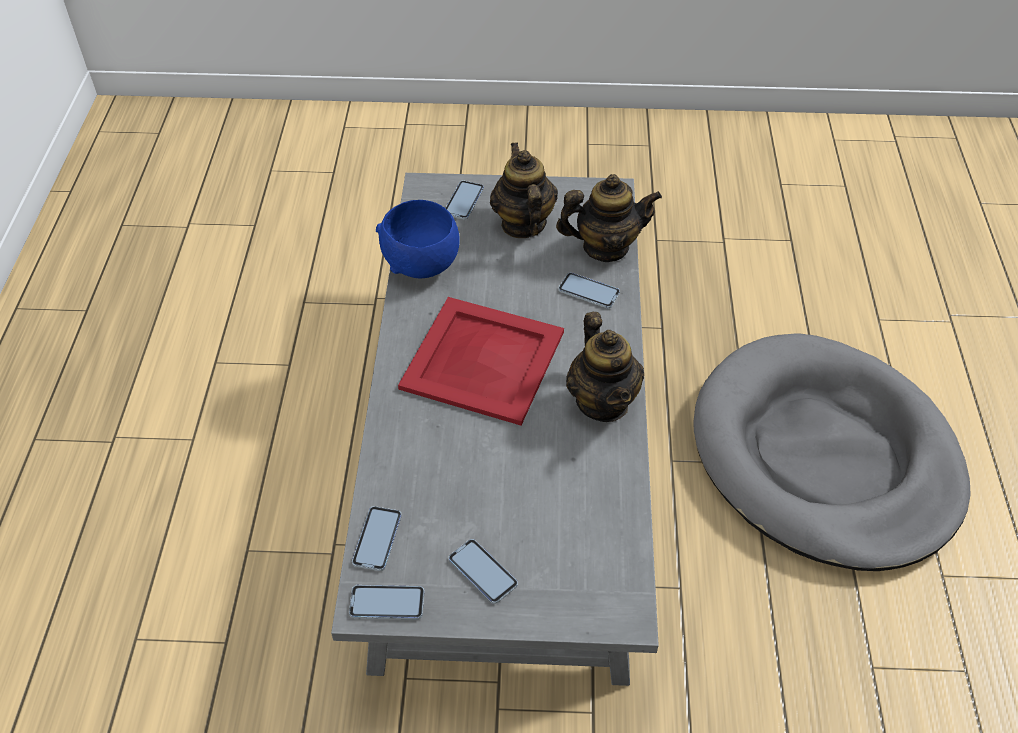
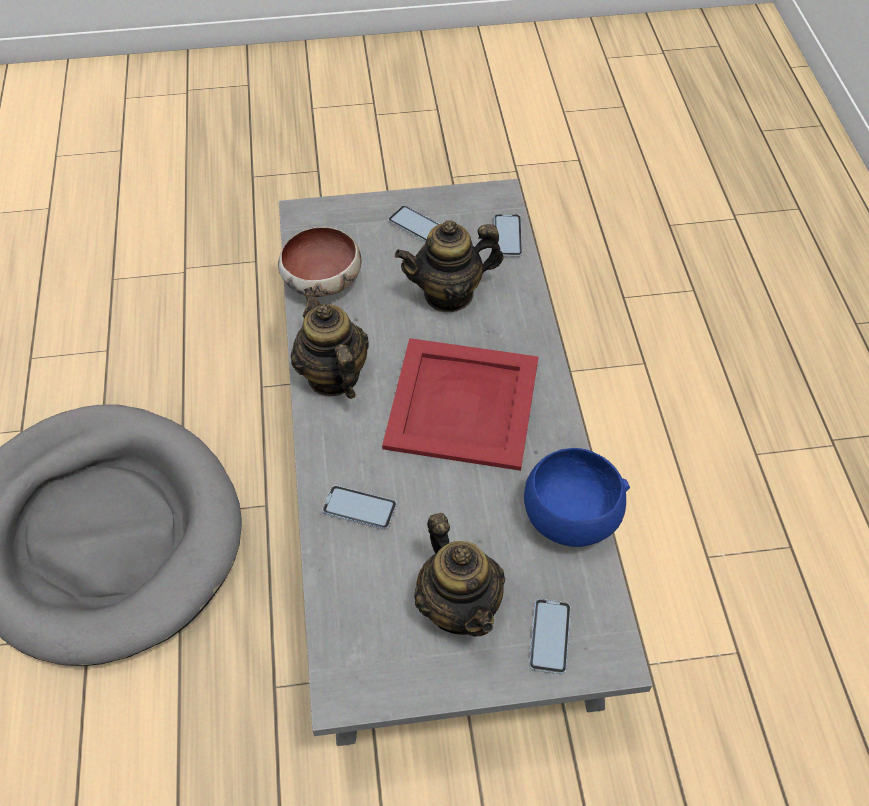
camera: 170 degrees right, 5 degrees up
(387, 603) = (484, 198): phone -> none
(605, 247) = (345, 582): teapot -> teapot (449, 294)
(607, 510) = (321, 281): none -> bowl

